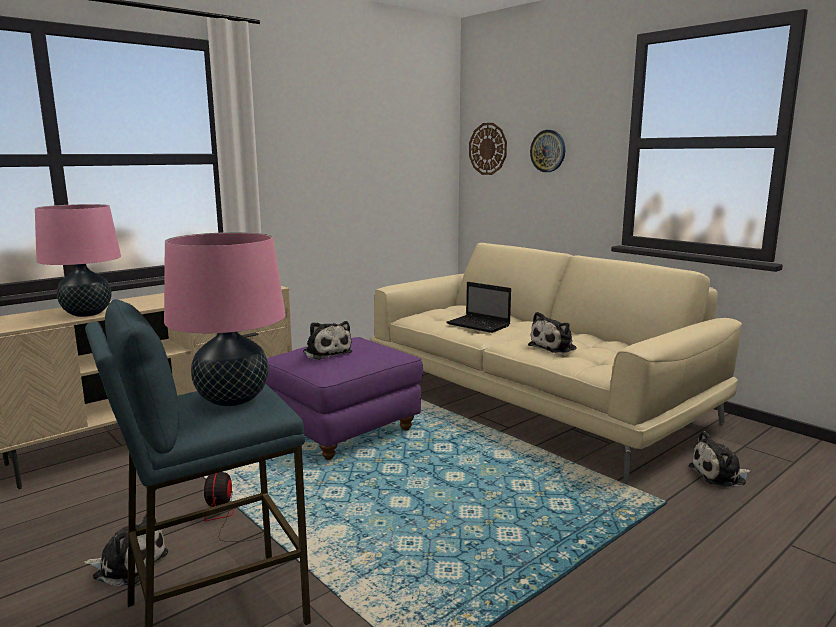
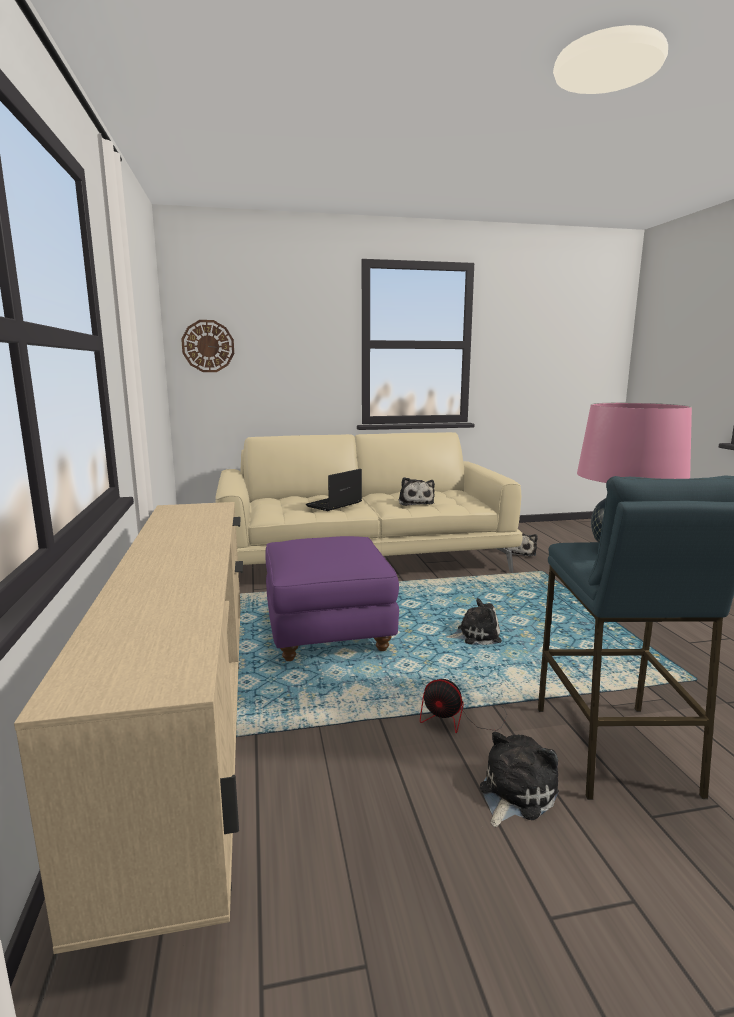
camera: 60 degrees left, 0 degrees up
(87, 313) = (189, 581): pink table lamp -> none
(326, 352) = (330, 553): plush toy -> plush toy (475, 635)
(479, 325) = (333, 505): laptop -> laptop turned 150 degrees clockwise
(548, 151) = (283, 349): wall clock -> none

